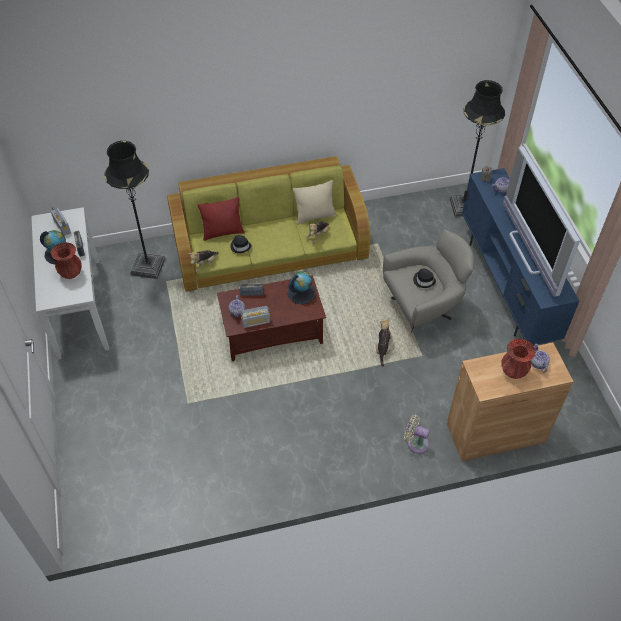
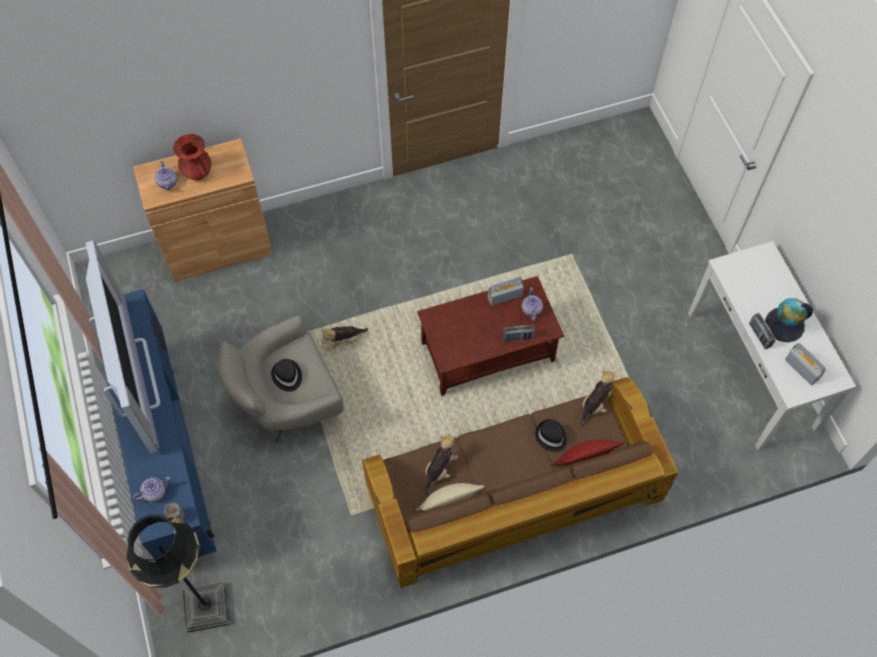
camera: 175 degrees right, 10 degrees up
(71, 273) = (754, 296): red vase -> none
(148, 266) = (682, 444): black floor lamp -> none
(270, 248) = (512, 493): green sofa -> brown sofa
(301, 293) = (452, 343): globe -> none
(383, 348) = (344, 341): plush toy -> plush toy turned 60 degrees clockwise
(415, 443) = (309, 230): beige fan -> none

